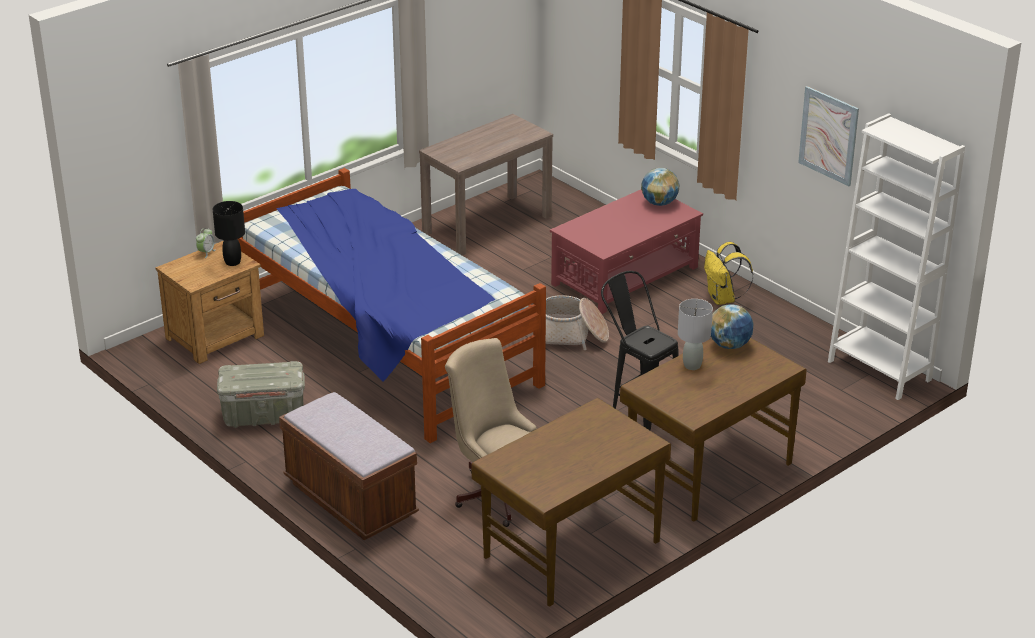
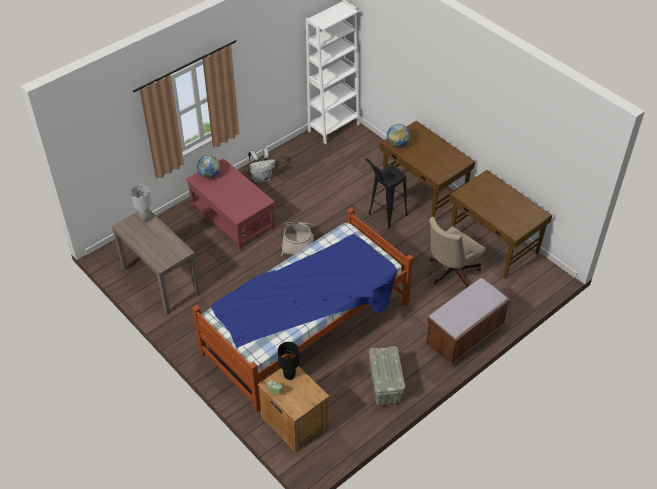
camera: 90 degrees left, 15 degrees up
(692, 365) = (417, 158): grey table lamp -> grey table lamp (145, 218)
(723, 299) = (262, 178): yellow backpack -> white backpack
(828, 135) = (274, 57): picture -> none

